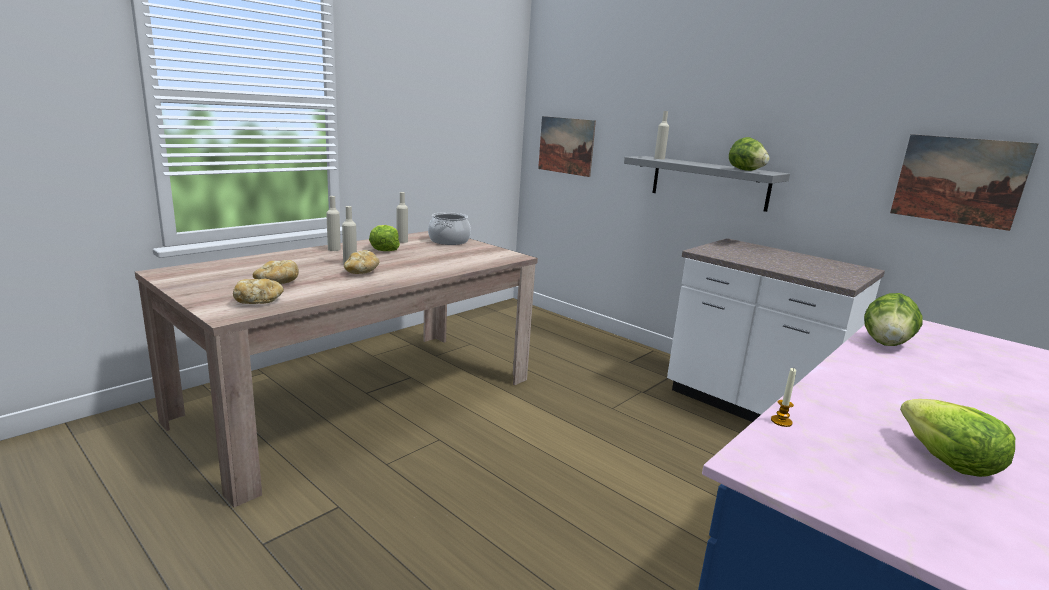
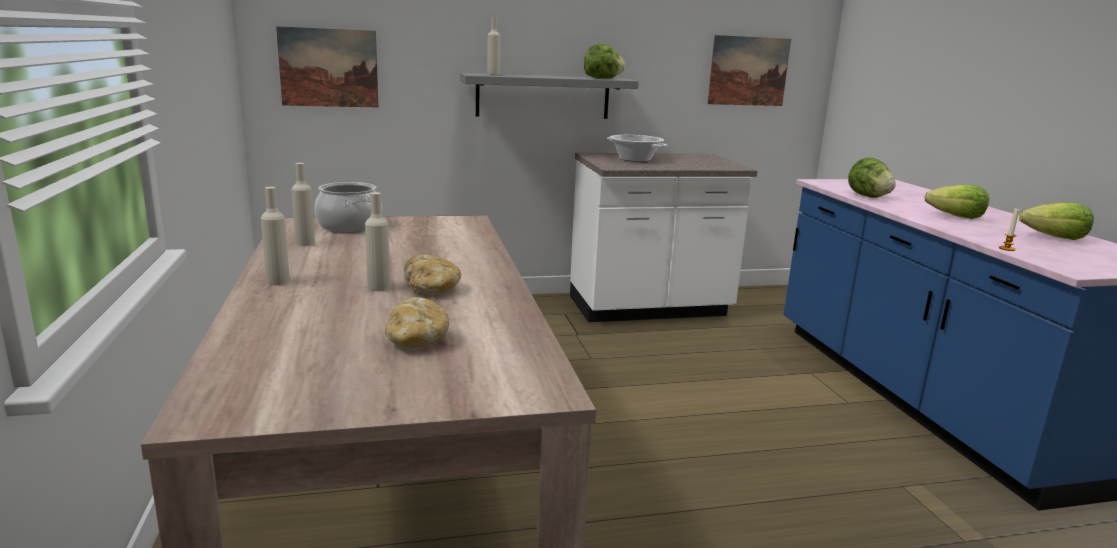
camera: 55 degrees left, 0 degrees up
(258, 301) = (500, 364): bread -> none
(384, 249) = (329, 258): lettuce -> lettuce (956, 217)
(755, 253) = (635, 159): none -> cooking pot

